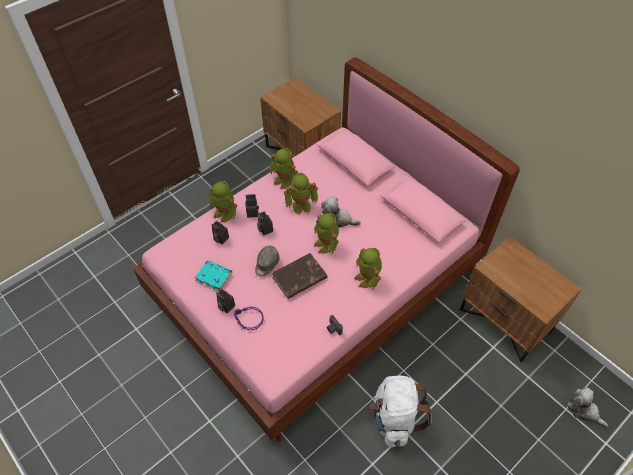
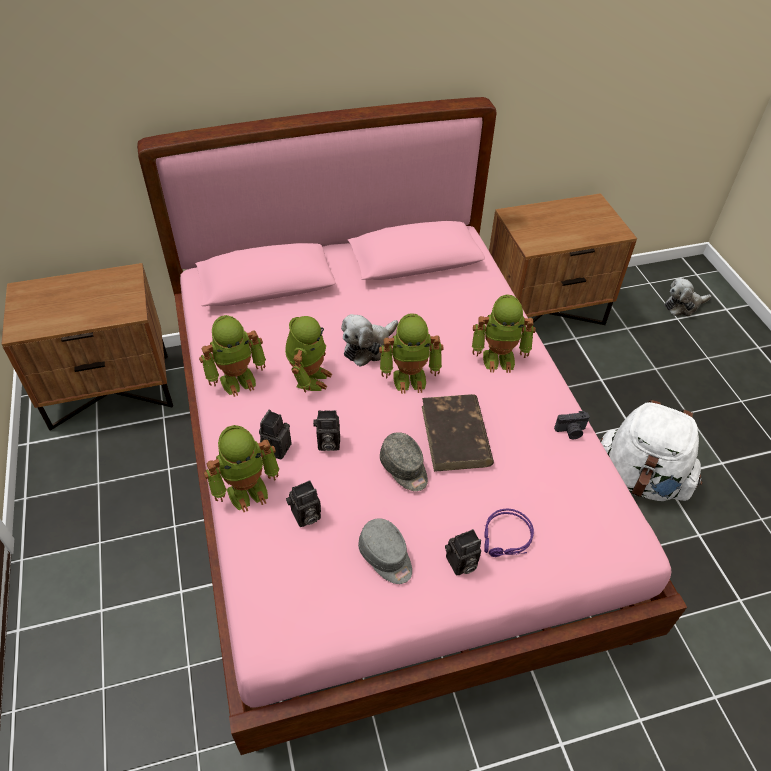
camera: 65 degrees left, 5 degrees down
(214, 276) = (386, 557): turquoise book -> grey cap

